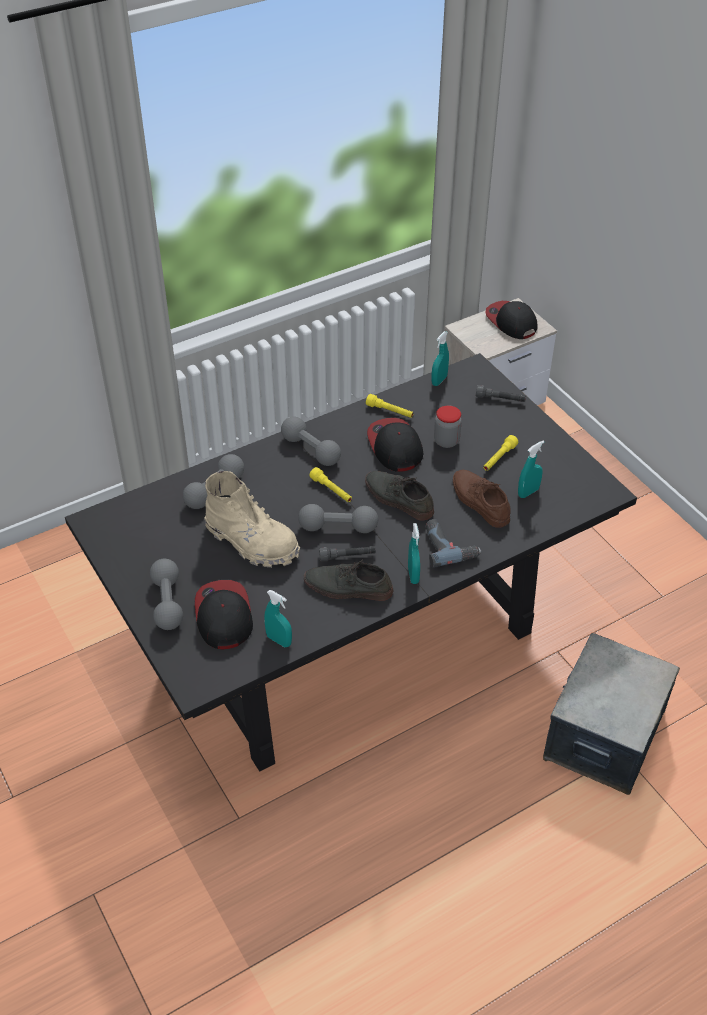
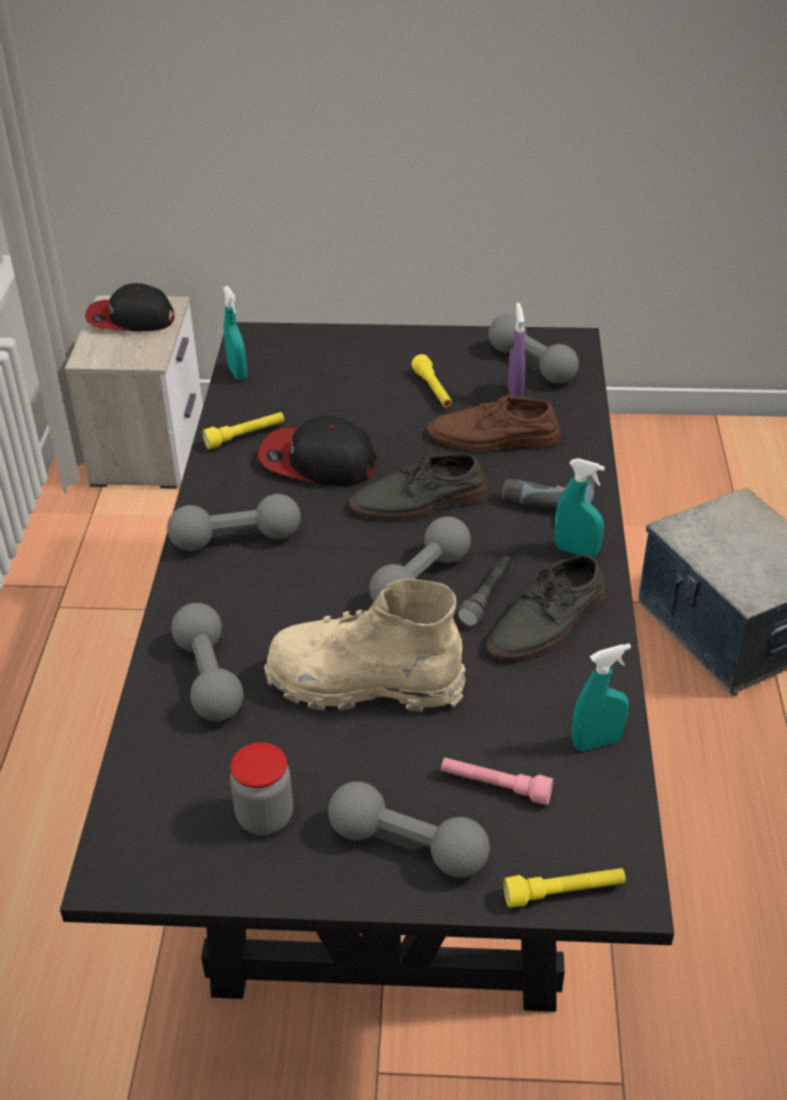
camera: 55 degrees left, 5 degrees down
(223, 616) = (495, 786): cap -> pink flashlight
(252, 542) = (364, 683): beige boot -> beige boot turned 150 degrees counterclockwise
(331, 490) = (340, 555): yellow flashlight -> yellow flashlight (564, 893)
(446, 441) = (356, 416): jar -> jar (265, 817)
(500, 399) = (330, 343): grey flashlight -> none
(528, 492) = (515, 395): turquoise spray bottle -> purple spray bottle
(565, 485) = (531, 364): none -> grey dumbbell

